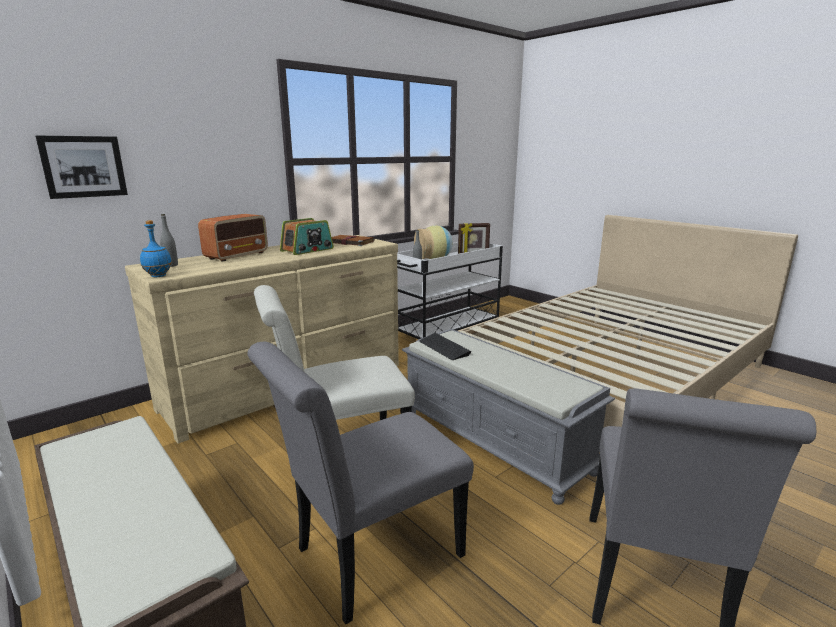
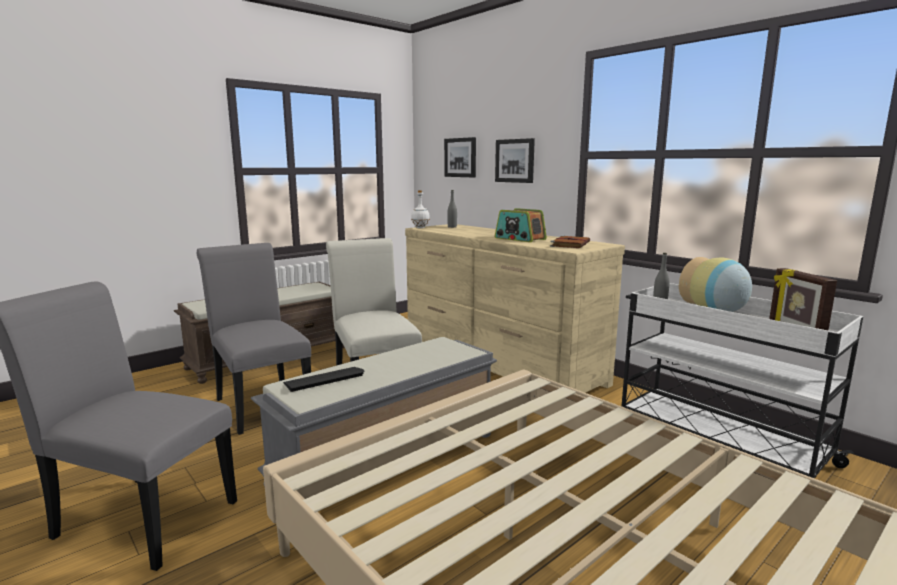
camera: 90 degrees right, 5 degrees down
(158, 276) = (420, 227): blue bottle -> white bottle
(199, 169) = (515, 160): none -> picture
(237, 255) = (488, 231): radio -> none
(444, 347) = (429, 347): keyboard -> keyboard (324, 379)

